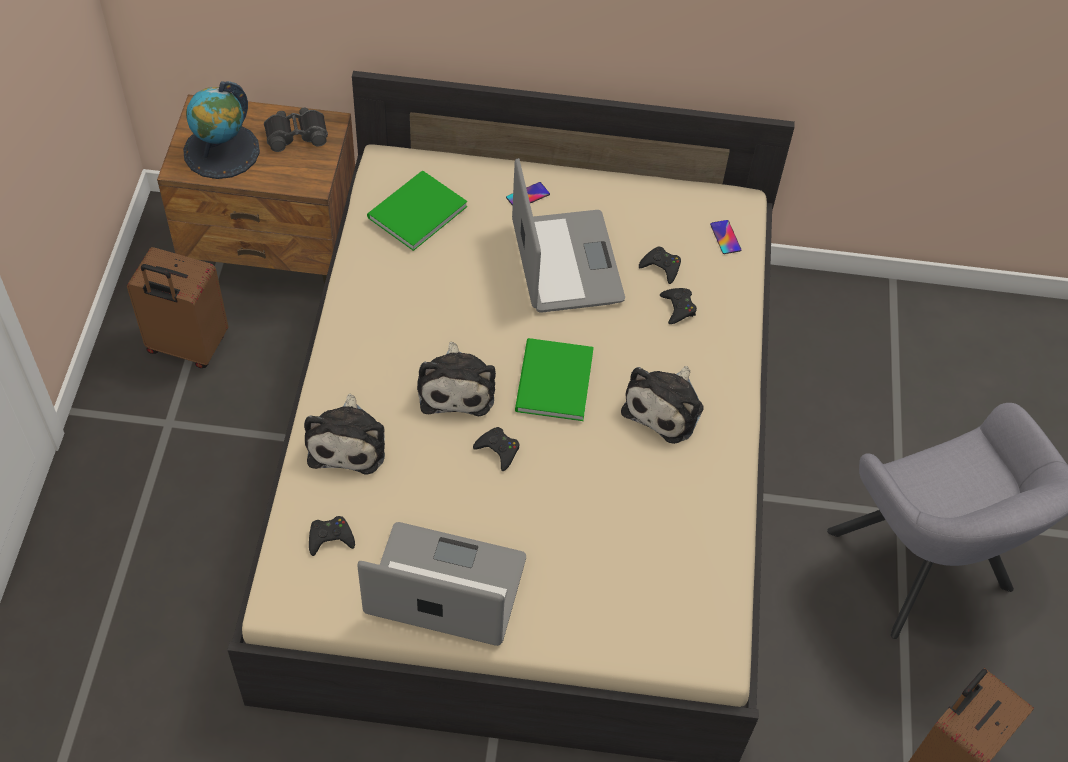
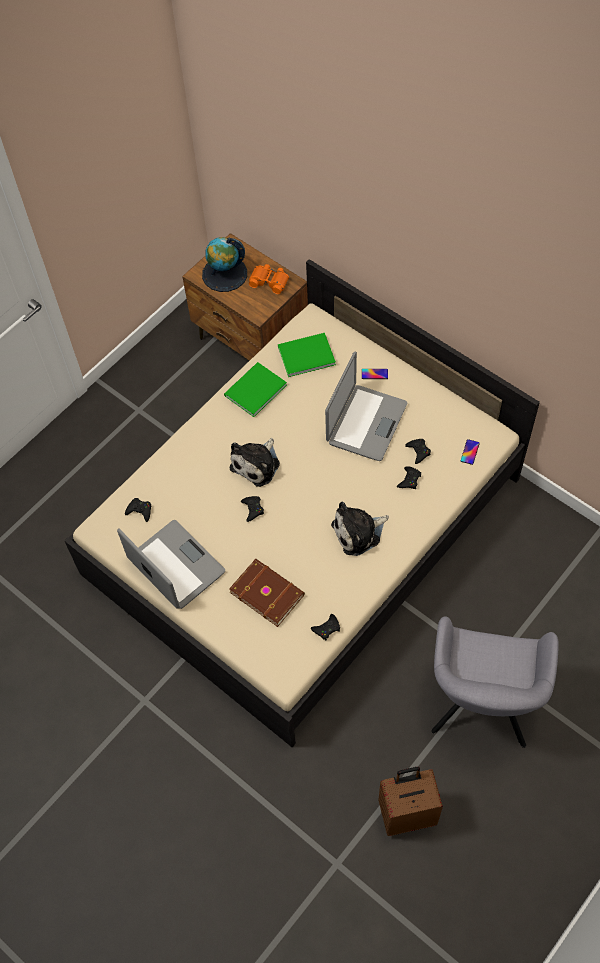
camera: 40 degrees right, 5 degrees up
(186, 347) = (174, 372): brown suitcase -> none
(296, 134) = (269, 281): black binoculars -> orange binoculars
(348, 441) = (183, 465): plush toy -> none
(551, 383) = (307, 487): green book -> green book (253, 391)
(606, 552) = (267, 592): none -> brown book
(723, 556) = (327, 628): none -> black game controller

